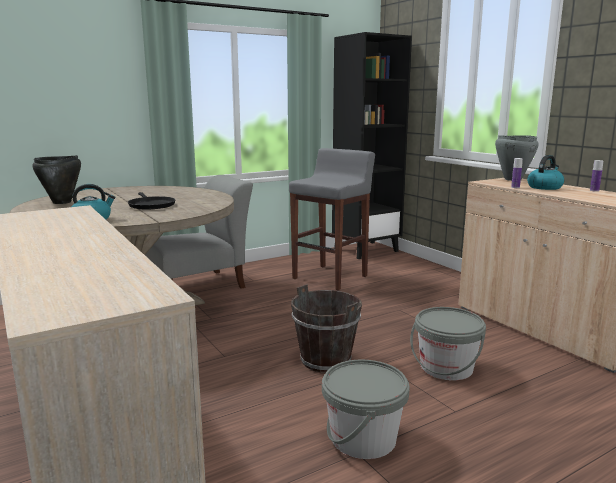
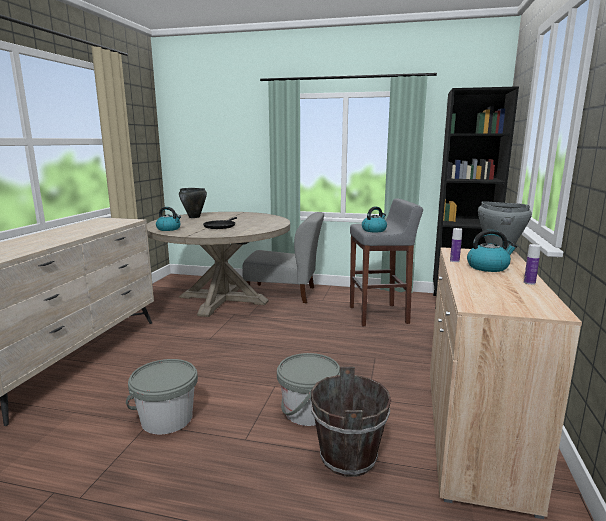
camera: 45 degrees right, 0 degrees up
(326, 360) = (249, 367): brown bucket -> brown bucket (348, 457)
(336, 182) = (374, 230): none -> kettle

